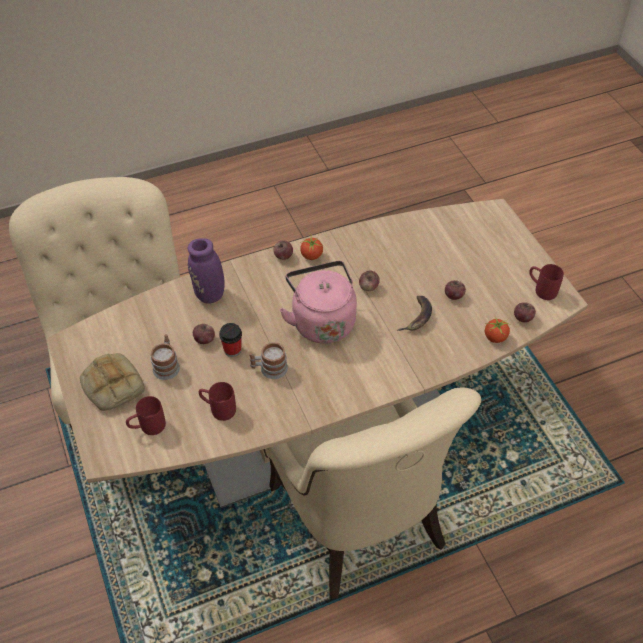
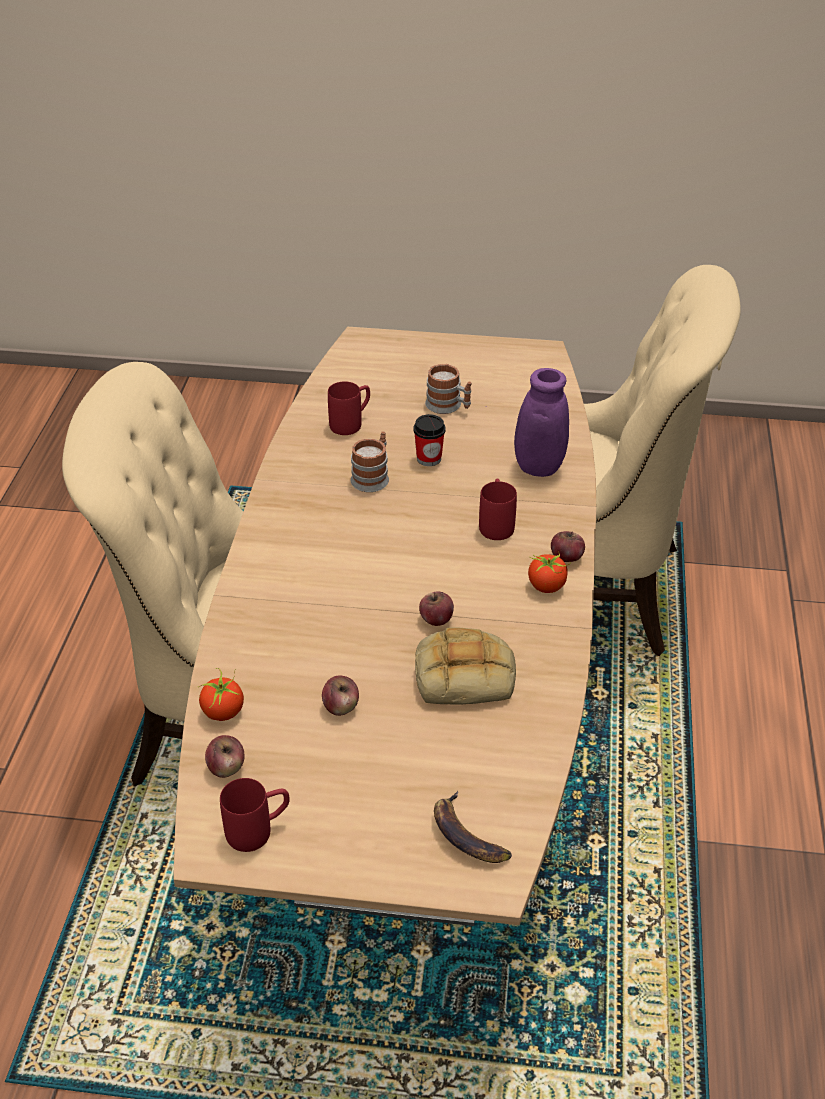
camera: 120 degrees right, 10 degrees down
(111, 385) = (453, 364): bread -> bread (466, 674)
(147, 427) = (373, 372): red mug -> red mug (496, 523)
(204, 339) = (465, 443): apple -> none
(321, 320) = (412, 548): pink kettle -> none
(417, 317) = (336, 645): banana -> banana (466, 835)

